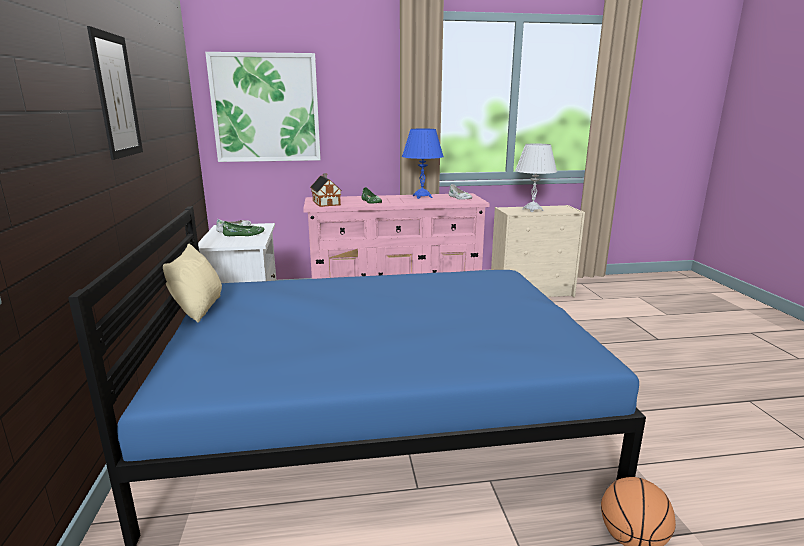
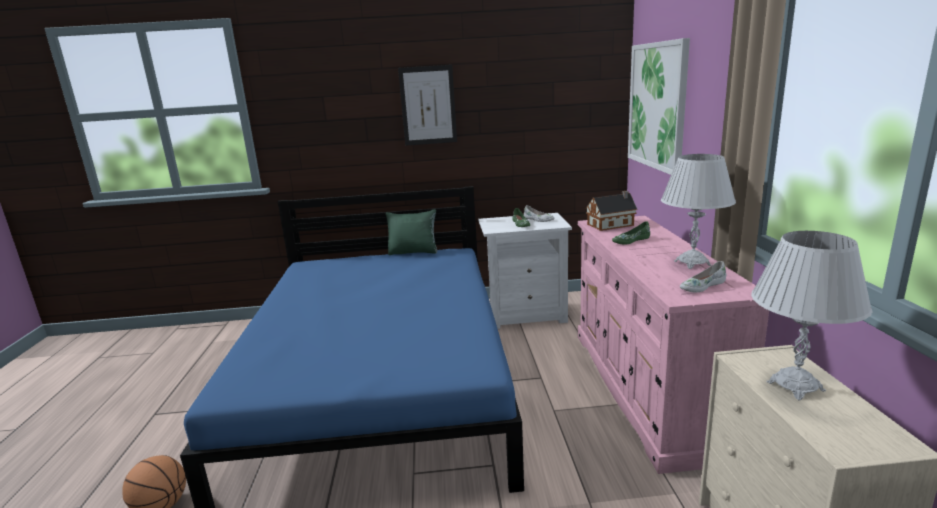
camera: 95 degrees right, 0 degrees up
(198, 309) = (413, 252): beige pillow -> green pillow
(422, 197) = (692, 263): blue table lamp -> white table lamp

